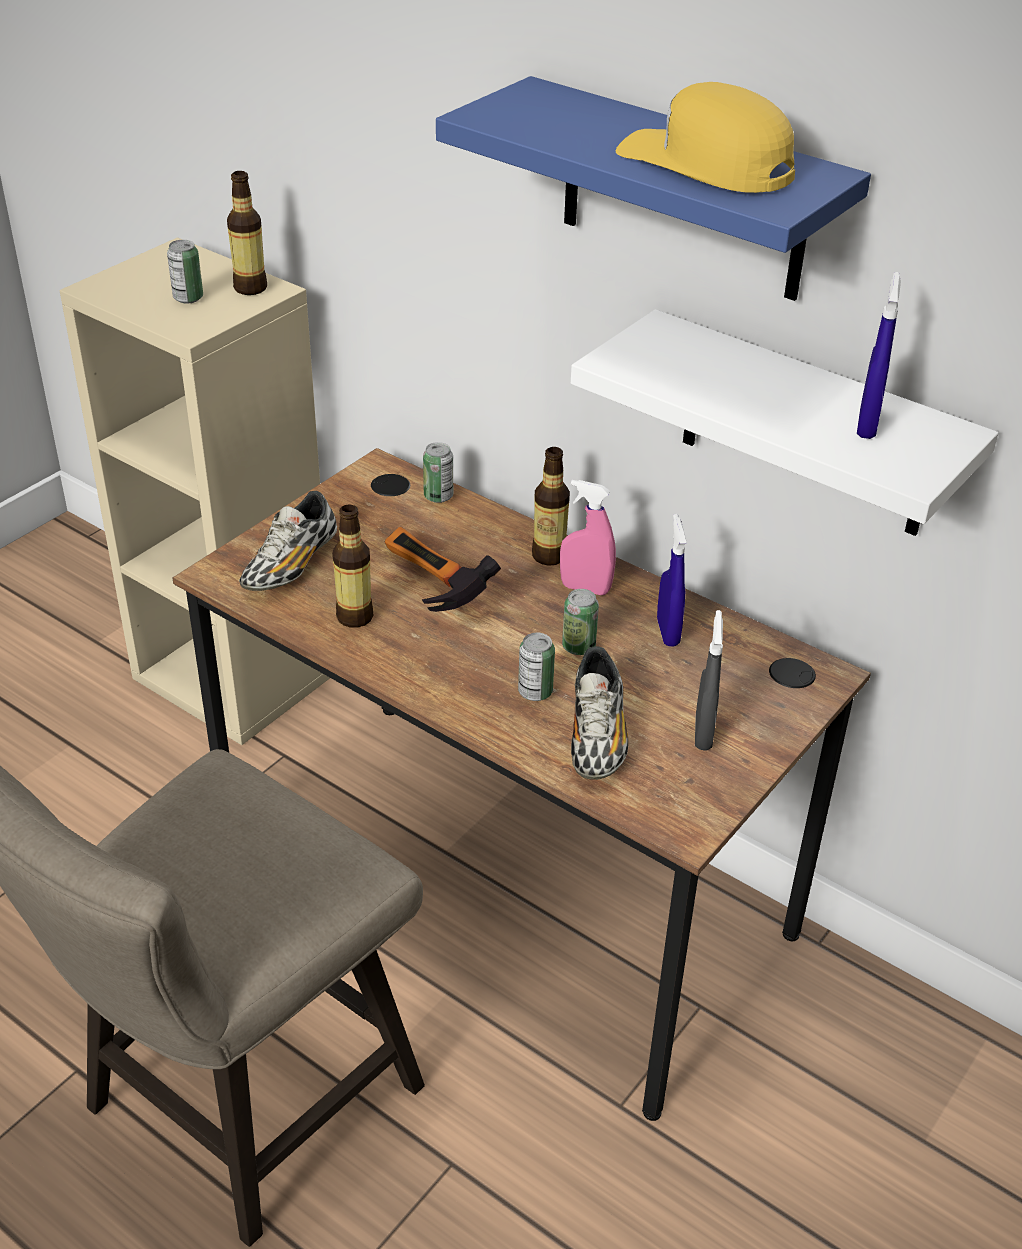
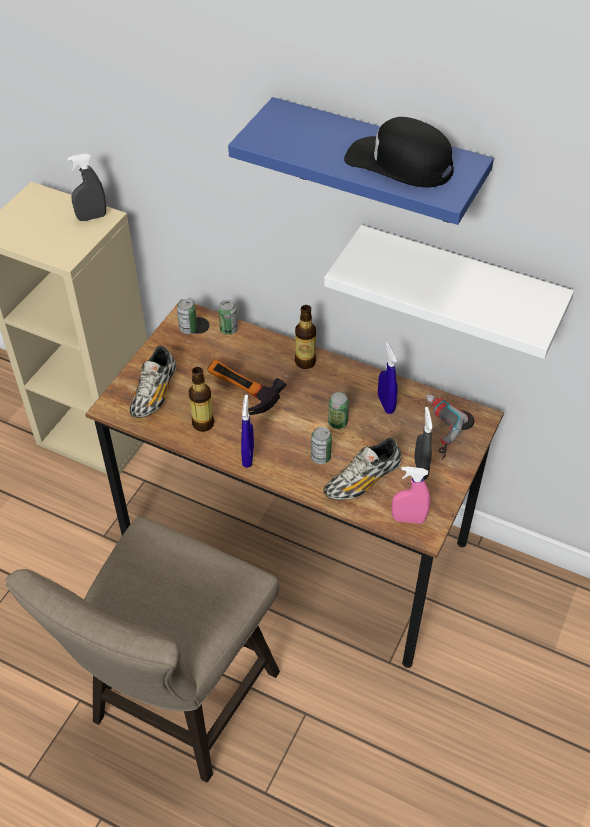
camera: 10 degrees left, 10 degrees up
(188, 298) = (55, 231): can -> can (188, 329)
(250, 288) = (92, 217): bottle -> grey spray bottle
(585, 588) = (331, 381): pink spray bottle -> pink spray bottle (408, 519)
(597, 736) = (362, 481): shoe -> shoe turned 60 degrees clockwise
(706, 164) = (399, 164): yellow cap -> black cap
(743, 679) = (435, 429): none -> power drill
(867, 425) = (502, 297): blue spray bottle -> blue spray bottle (248, 456)

